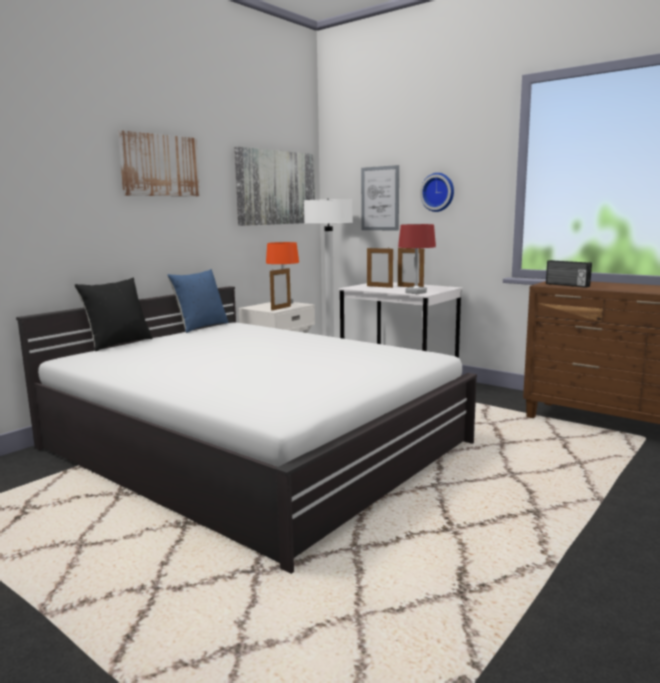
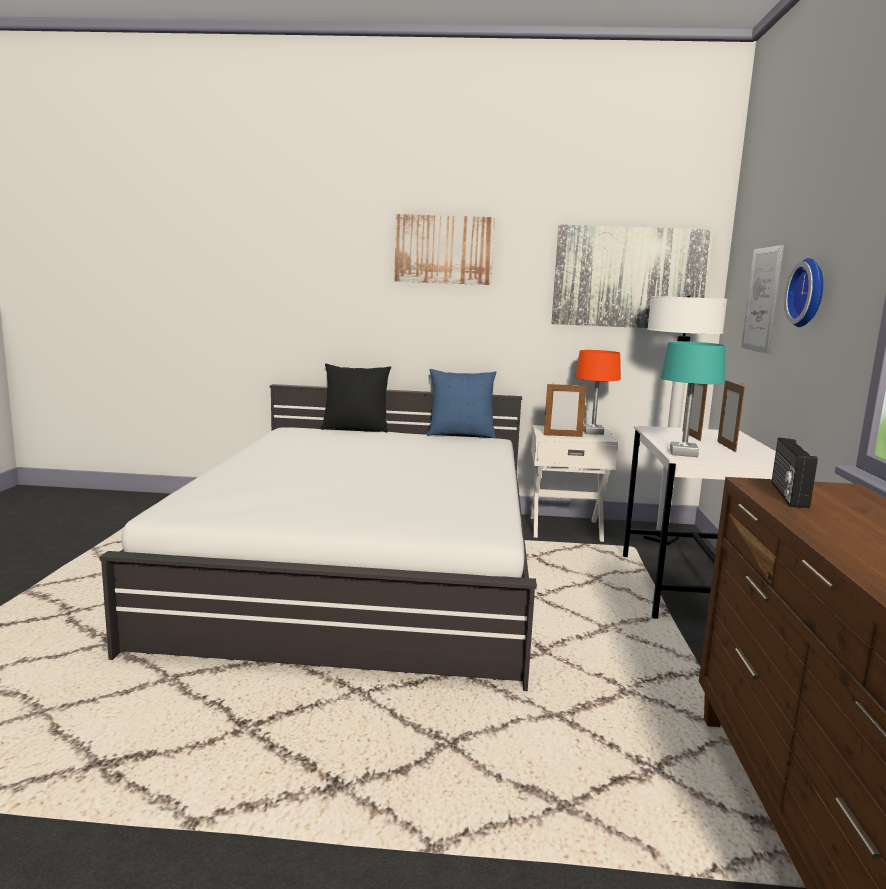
camera: 55 degrees right, 0 degrees up
(416, 292) = (683, 453): red table lamp -> turquoise table lamp

